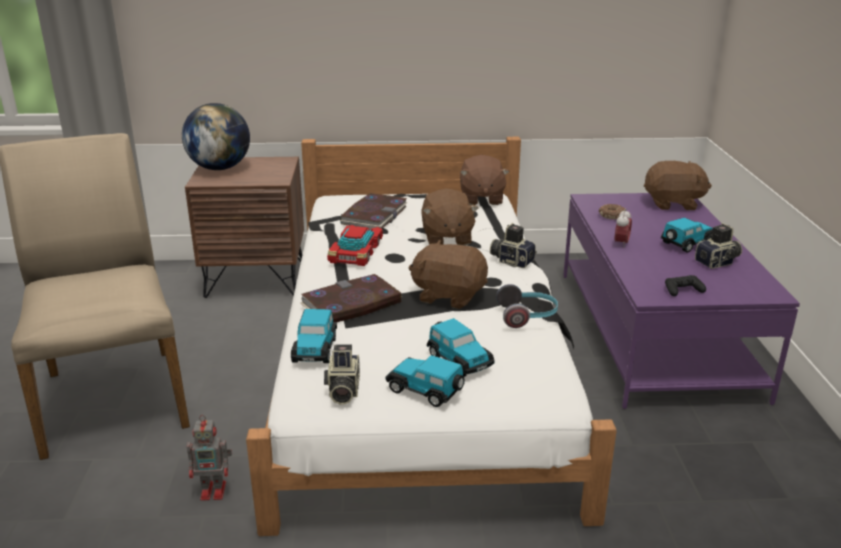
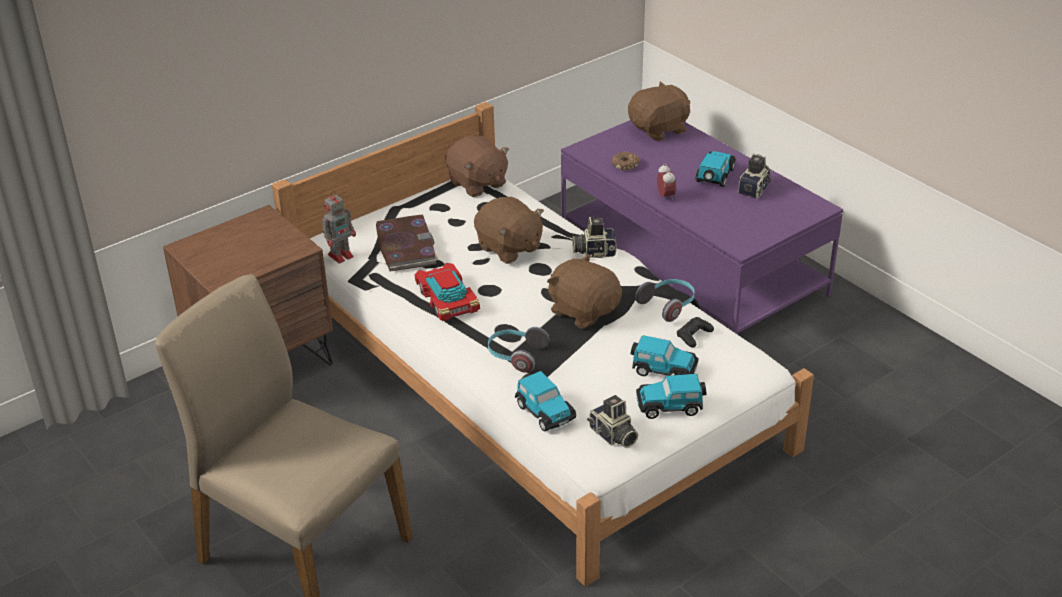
camera: 35 degrees left, 10 degrees up
(215, 490) = (507, 574): toy robot -> toy robot (341, 255)
(219, 168) = (209, 254): globe -> none
(351, 304) = (516, 356): book -> headphones
(449, 295) = (584, 311): brown plush toy -> brown plush toy turned 60 degrees clockwise
(682, 290) = (757, 230): black game controller -> black game controller (694, 336)

